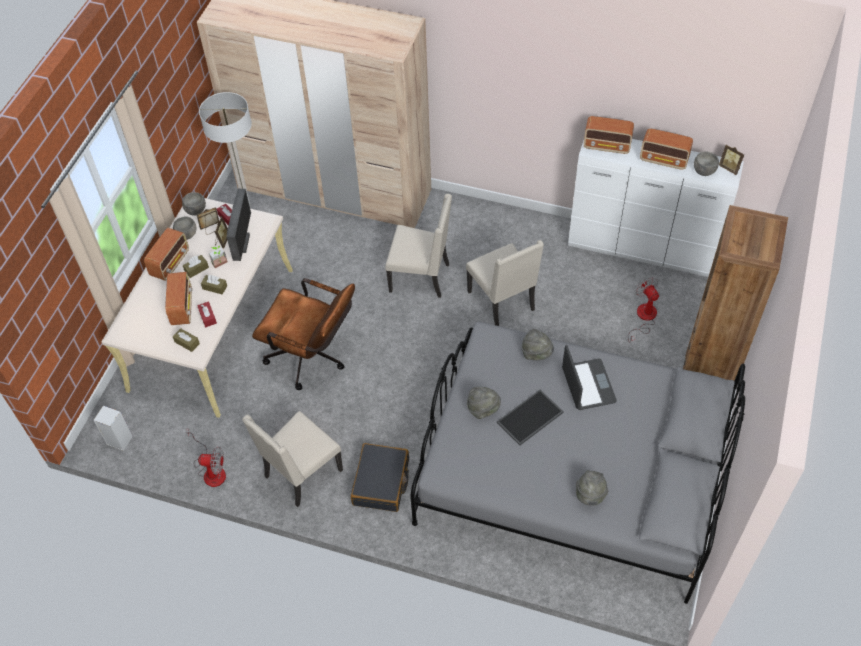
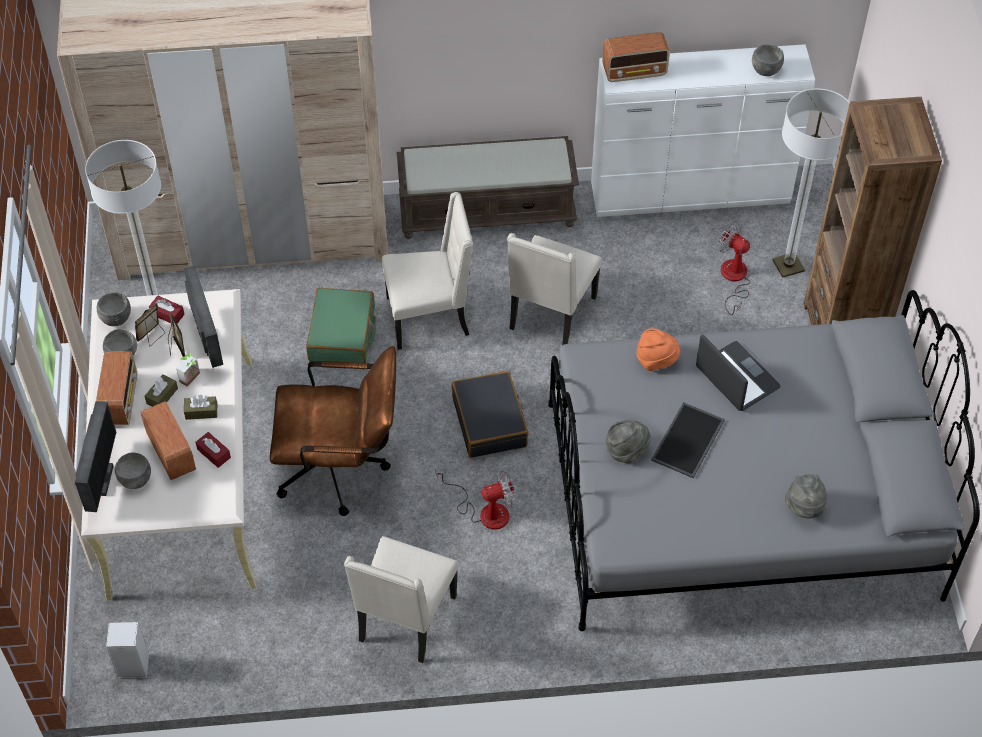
camera: 25 degrees left, 0 degrees up
(131, 311) = (102, 480): none -> monitor
(151, 318) = (135, 480): none -> grey bowl
(187, 342) = (204, 496): brown tissue box -> none
(211, 470) = (282, 659): fan -> fan (485, 511)
(358, 271) = (342, 335): none -> green suitcase
(381, 482) = (513, 593): black suitcase -> black suitcase (490, 422)
(495, 219) = (488, 211): none -> brown bench
(503, 301) = (550, 314): beige chair -> beige chair turned 75 degrees clockwise
(536, 353) = (656, 360): grey hat -> orange hat
(664, 160) = (712, 70): radio -> none
(688, 321) = (788, 266): none -> floor lamp
(730, 168) = (793, 57): picture frame -> none

